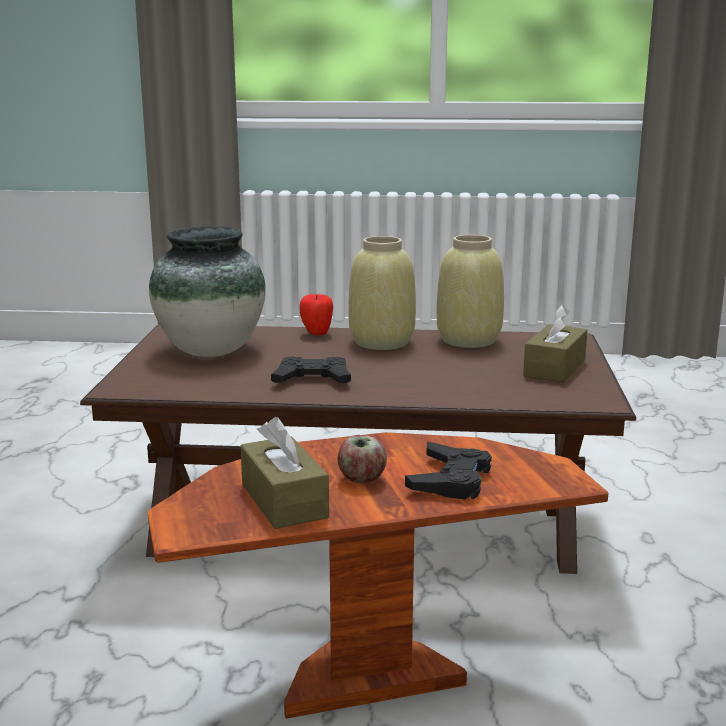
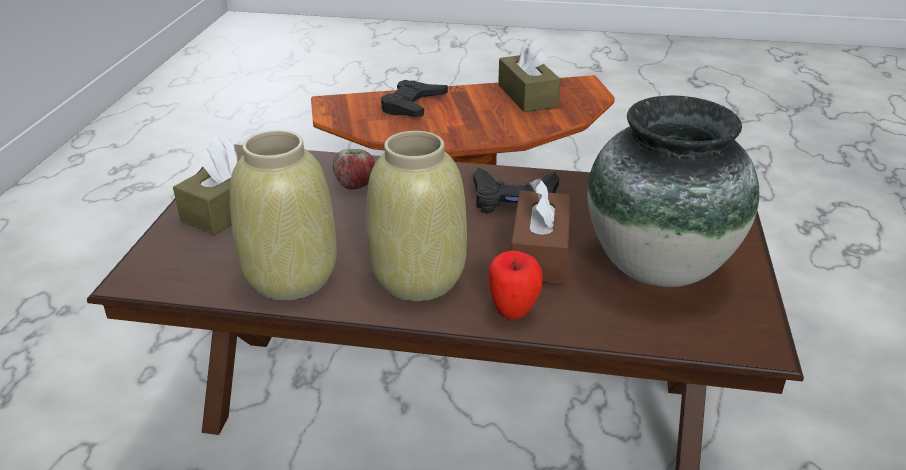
camera: 175 degrees left, 15 degrees up
(295, 354) = (539, 253): none -> brown tissue box
(361, 479) = (474, 108): apple -> apple (355, 184)

